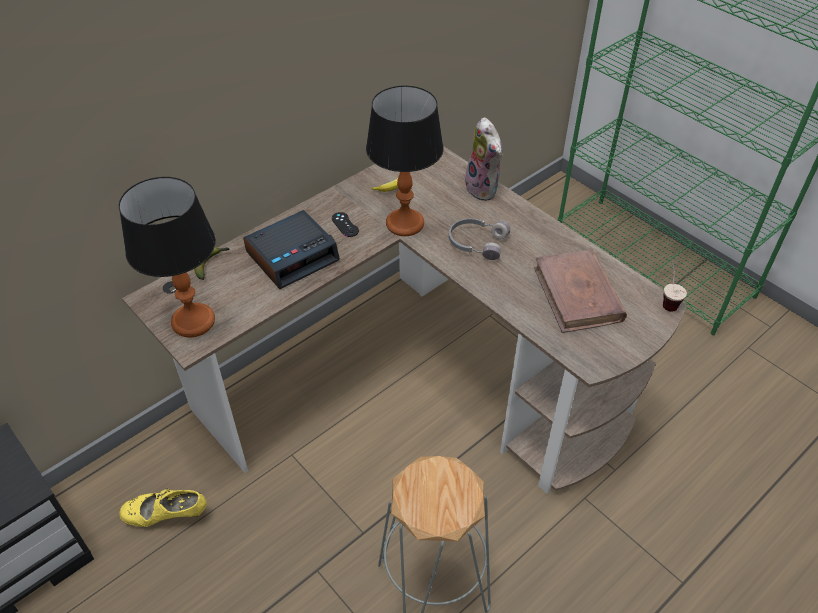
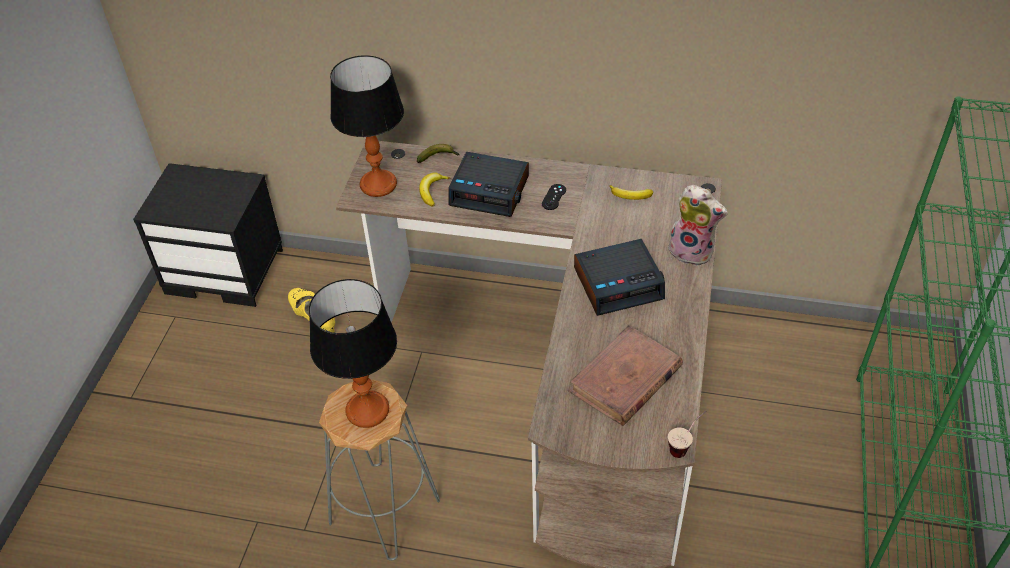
camera: 55 degrees right, 0 degrees up
(248, 291) = (432, 191): none -> banana
(405, 223) = (593, 228): table lamp -> table lamp (368, 410)
(476, 242) = (619, 283): grey headphones -> alarm clock
(484, 189) = (693, 251): plush toy -> plush toy turned 90 degrees counterclockwise

